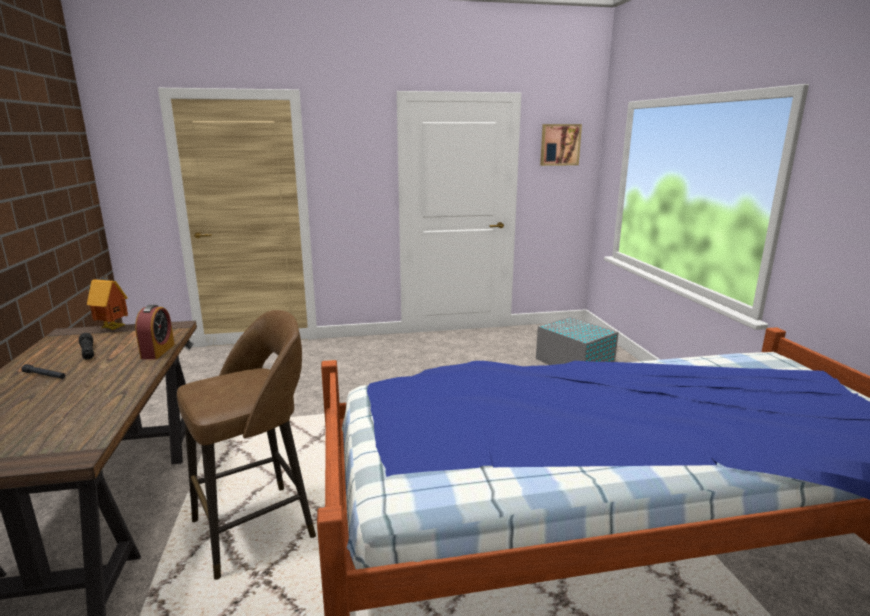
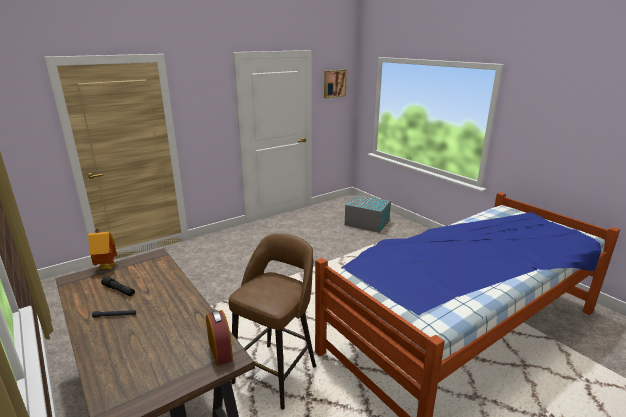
camera: 25 degrees left, 5 degrees up
(158, 351) = (174, 277): alarm clock -> alarm clock (220, 351)

